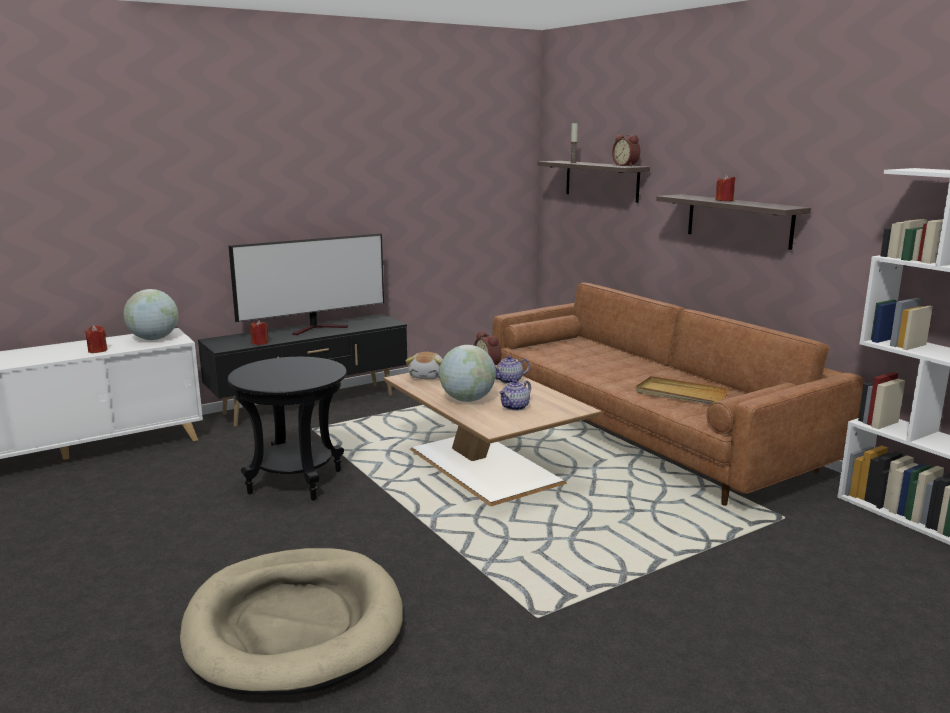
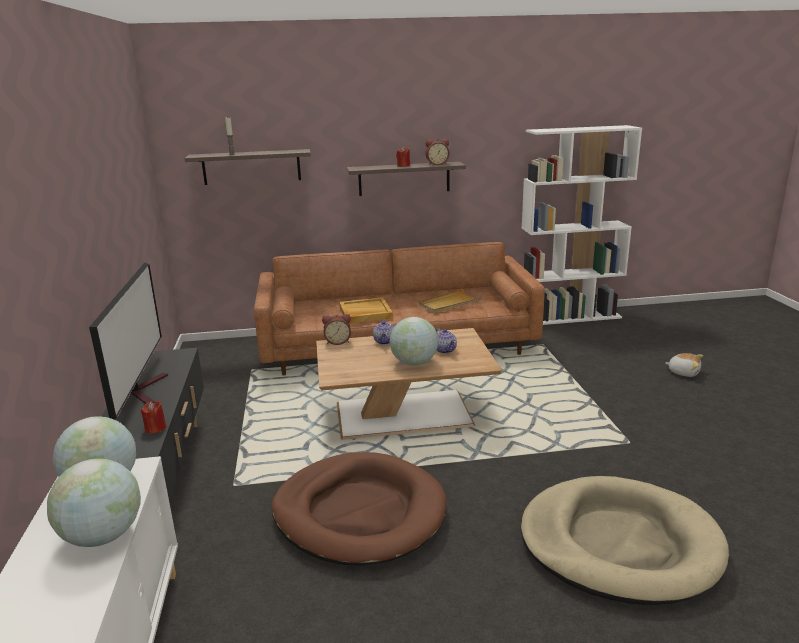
camera: 65 degrees left, 5 degrees up
(97, 350) = (103, 536): red candle -> globe
(295, 482) = (359, 513): black side table -> brown dog bed
(427, 376) = (339, 368): plush toy -> plush toy (683, 372)
(592, 365) = (365, 313): none -> beige tray
(626, 165) = (292, 150): alarm clock -> alarm clock (437, 164)

